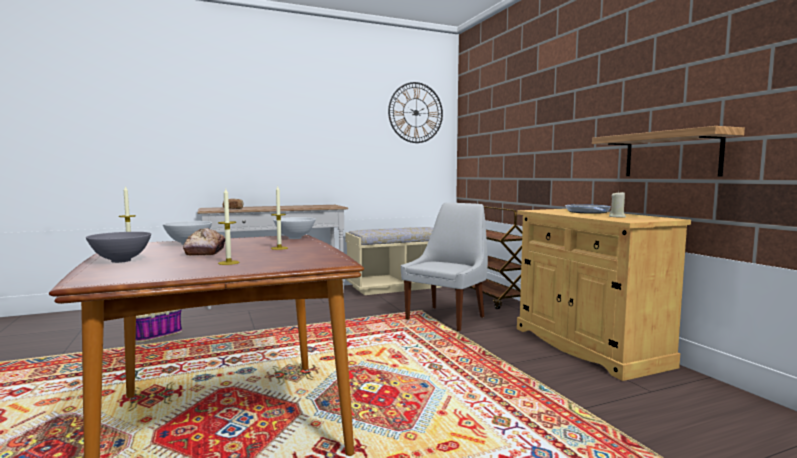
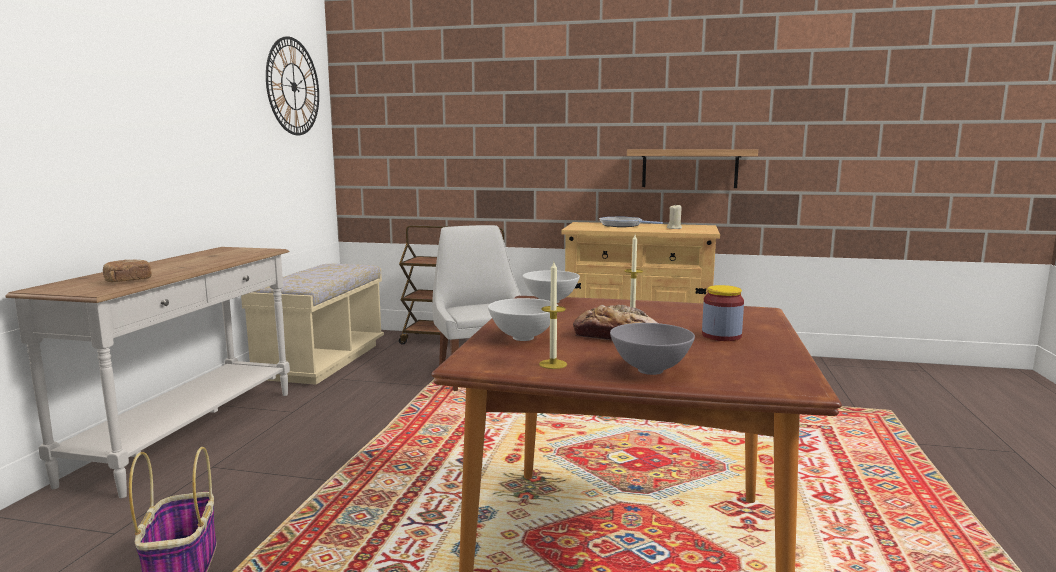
camera: 55 degrees left, 5 degrees up
(228, 263) = (721, 336): candle -> jar

